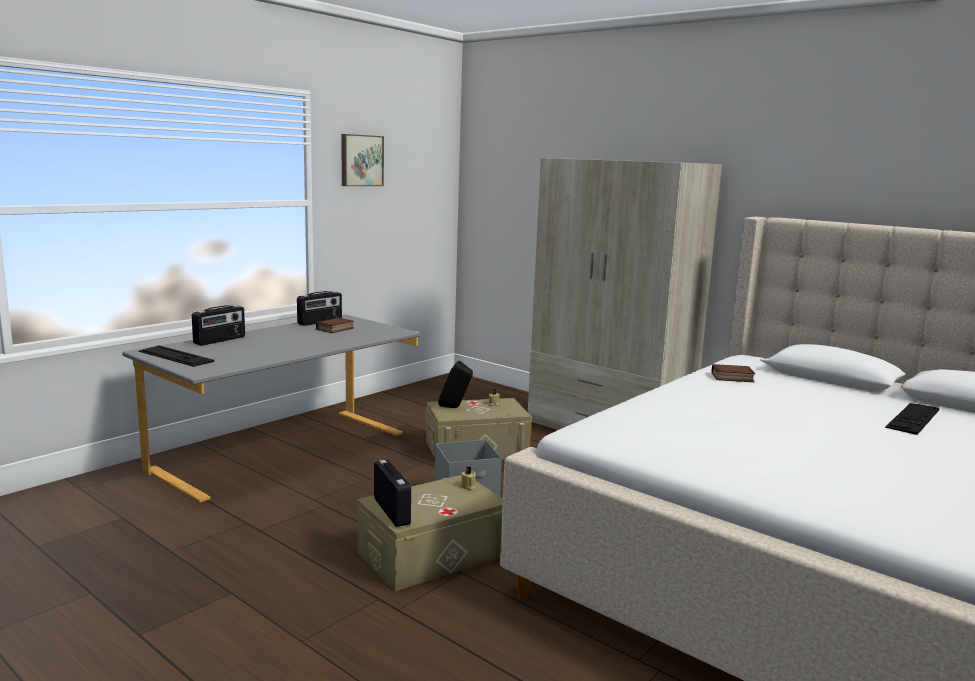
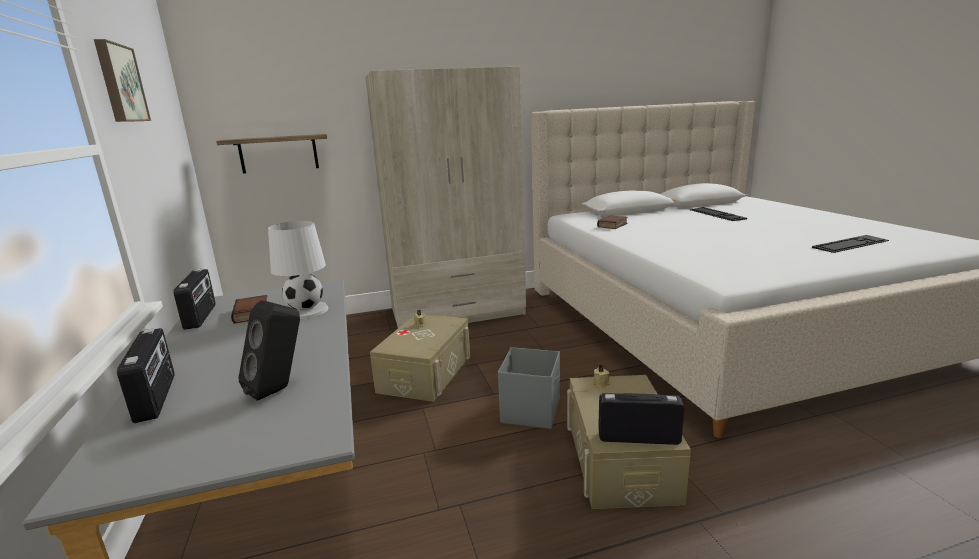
camera: 55 degrees left, 5 degrees up
(175, 356) = (182, 453): keyboard -> keyboard (850, 244)
(351, 337) = (305, 311): none -> white table lamp
(454, 407) = (405, 343): black speaker -> black speaker (279, 389)
(511, 223) = (278, 153): none -> shelf

